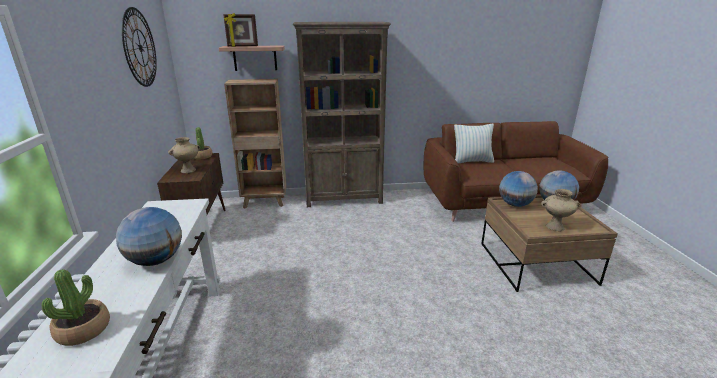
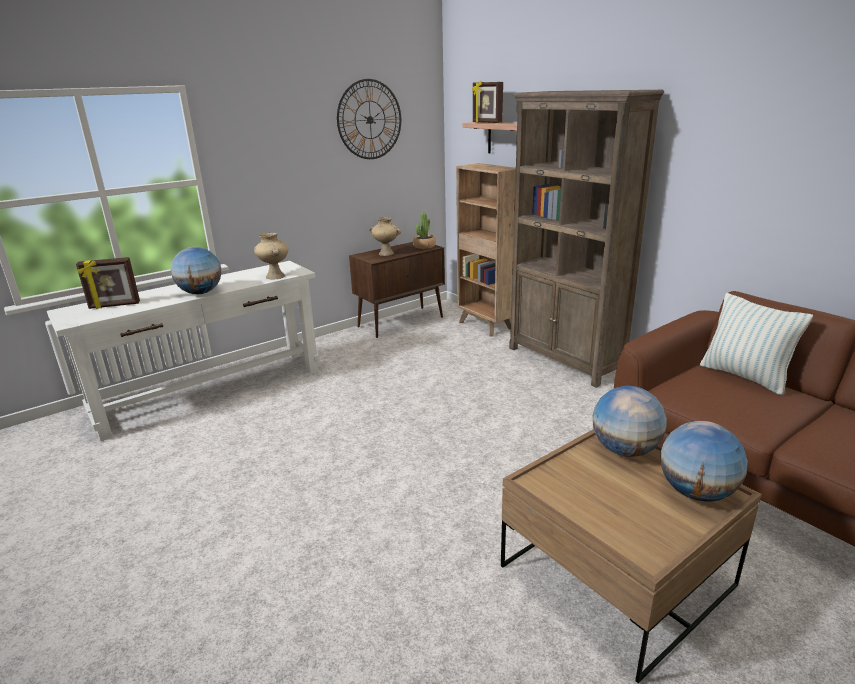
camera: 60 degrees right, 0 degrees up
(83, 330) = (114, 305): potted plant -> picture frame
(554, 227) = (587, 502): beige vase -> beige vase (274, 276)

